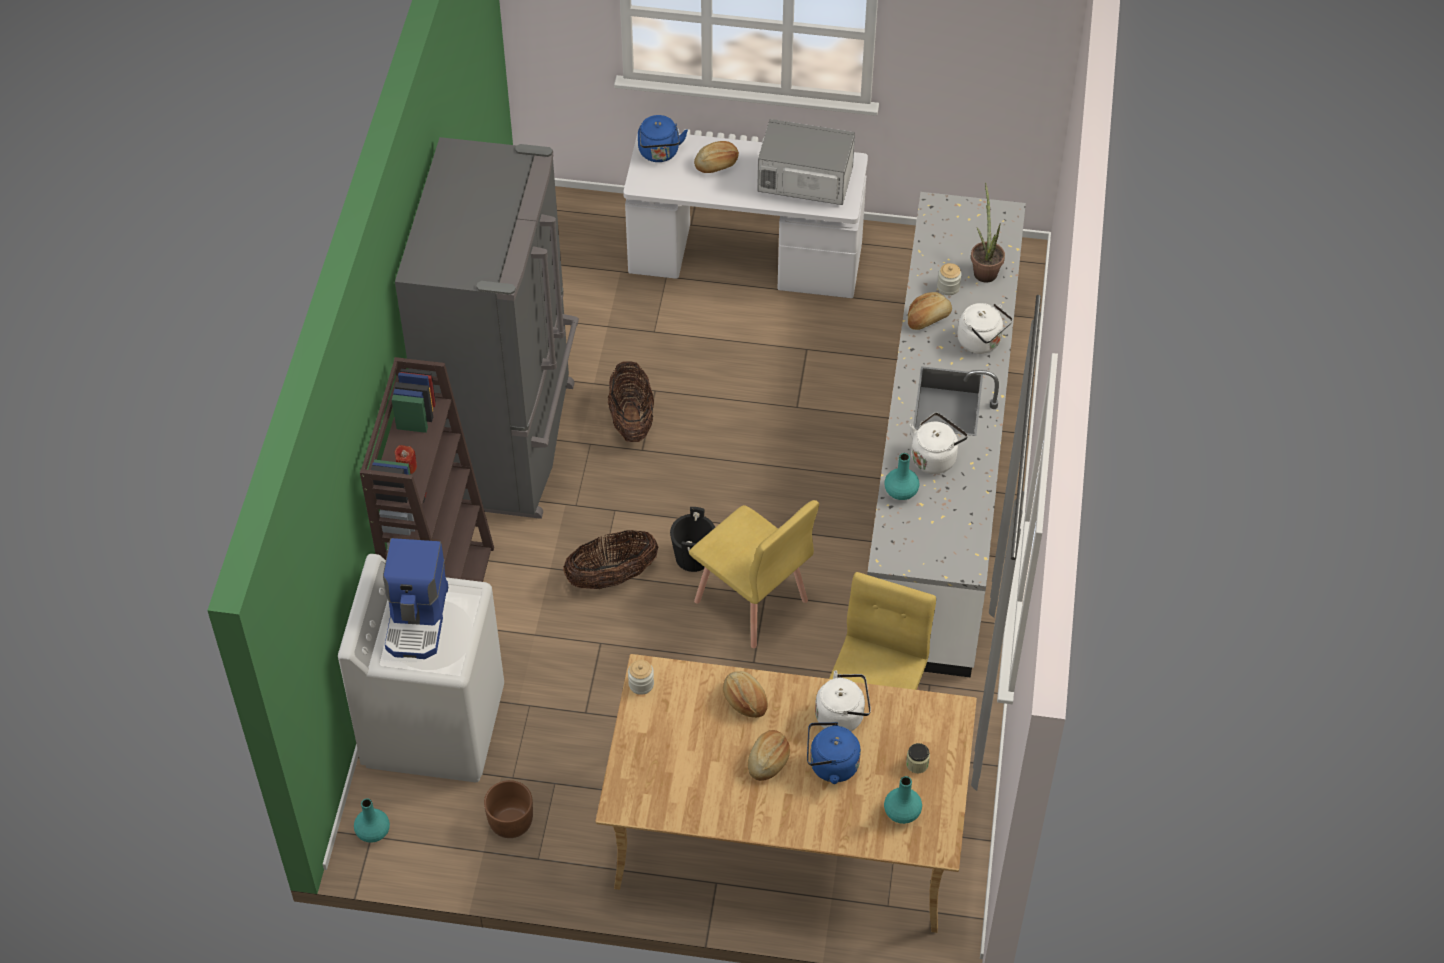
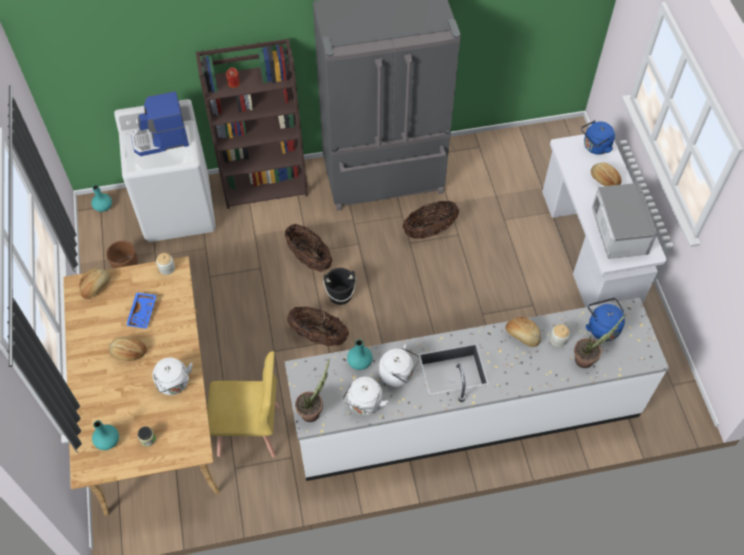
camera: 70 degrees right, 5 degrees up
(708, 729) = (143, 313): none -> blue tray
(744, 700) = (171, 326): bread -> bread (96, 286)
(751, 602) = (318, 336): yellow chair -> basket
(830, 765) = (133, 388): blue kettle -> blue kettle (602, 327)
(953, 559) = (313, 410): none -> potted plant
(981, 342) = (517, 375): white kettle -> white kettle (364, 404)

